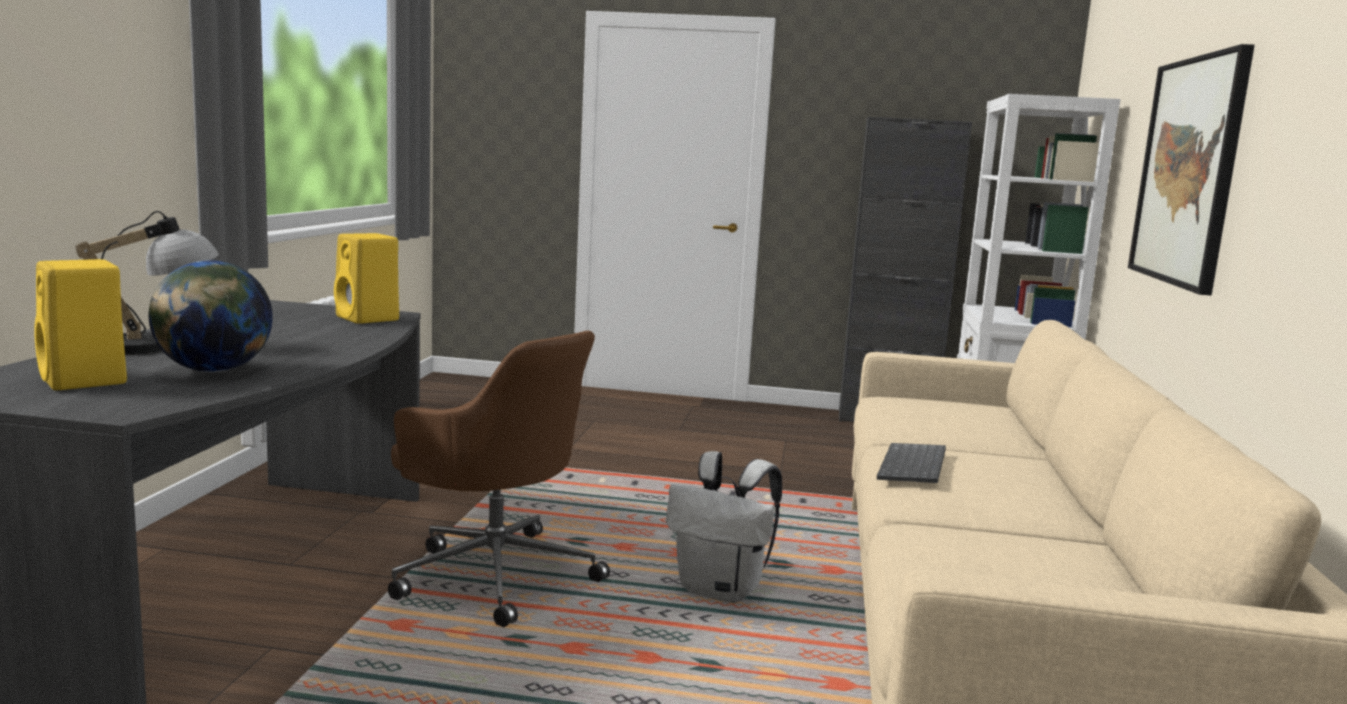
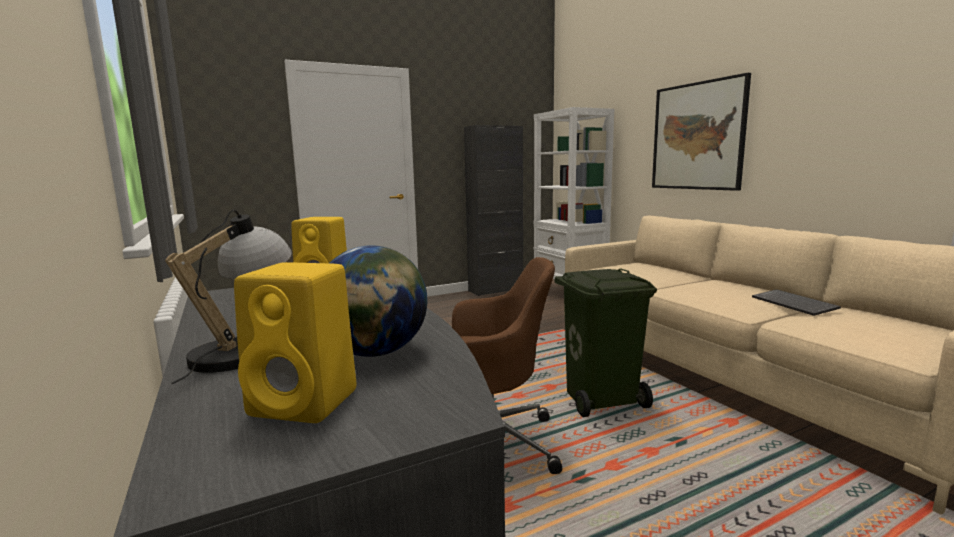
camera: 35 degrees left, 0 degrees up
(721, 590) = (602, 398): white backpack -> green trash can
(914, 467) = (703, 296): keyboard -> keyboard (795, 304)

